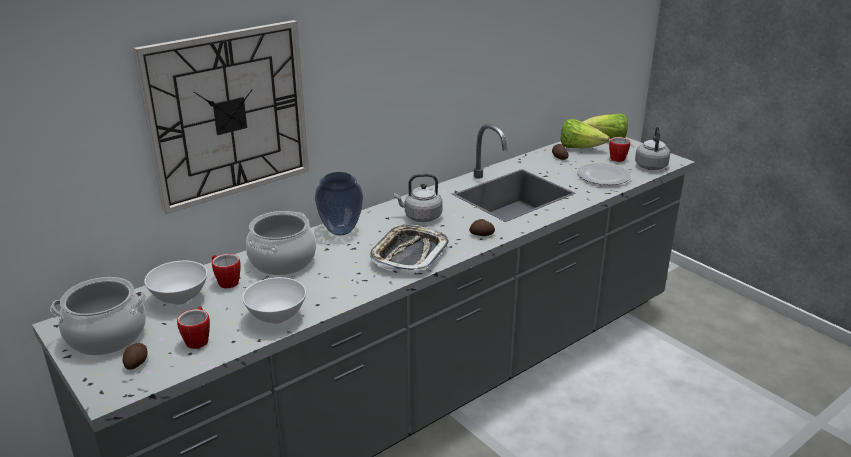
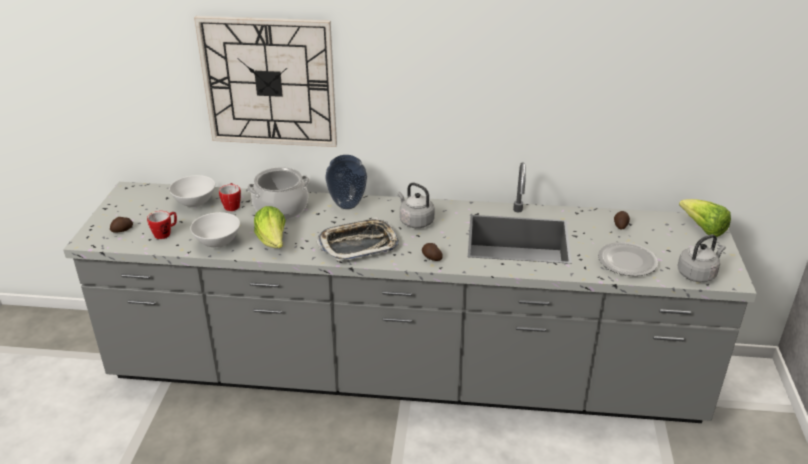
camera: 45 degrees right, 5 degrees up
(107, 335) = (135, 206): cooking pot -> none
(579, 148) = (658, 225): lettuce -> lettuce (273, 242)
(618, 157) = (678, 251): mug -> none

